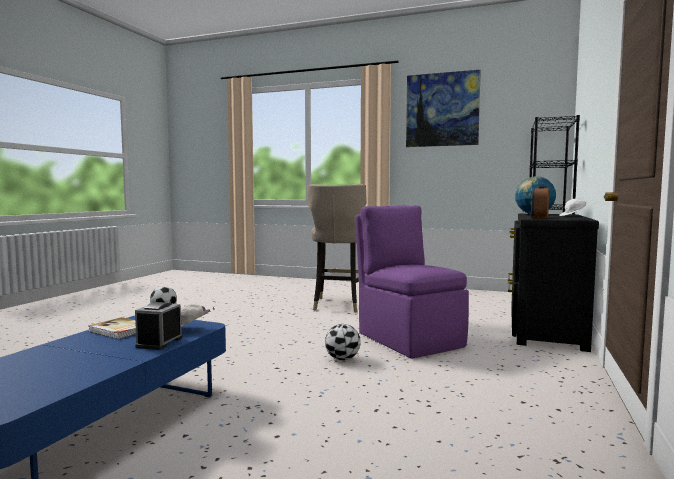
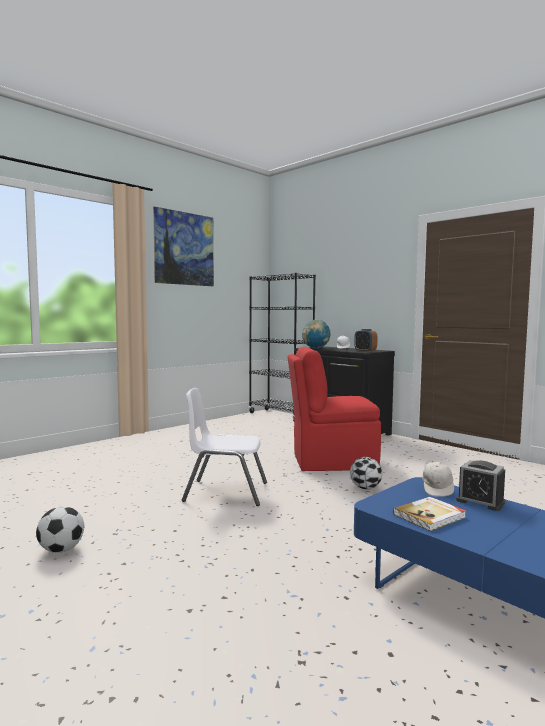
camera: 65 degrees left, 0 degrees up
(279, 322) = (225, 492): none -> white chair
(339, 305) = (193, 461): beige stool -> none
(408, 339) = (331, 462): purple chair -> red chair

